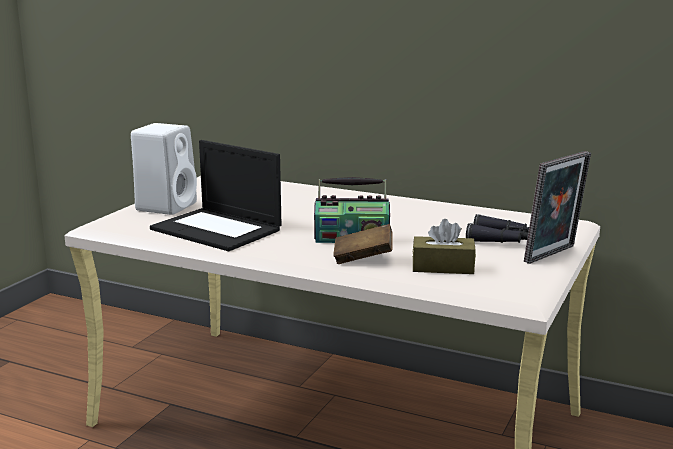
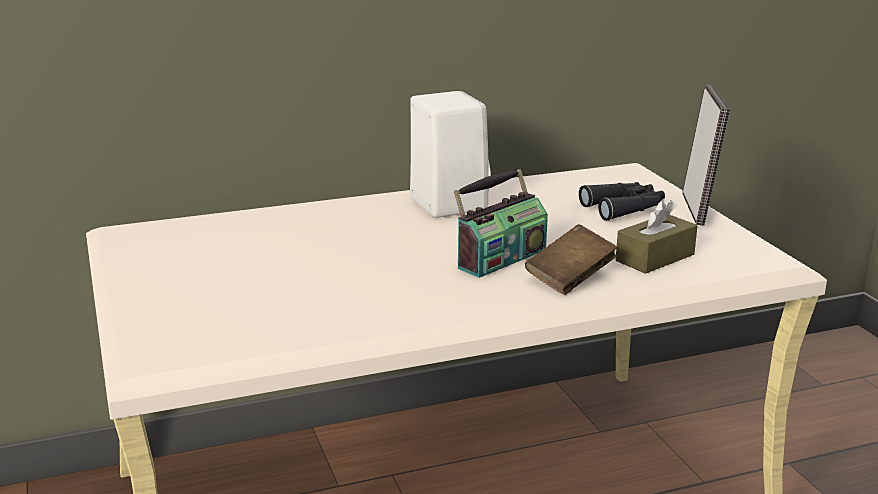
camera: 45 degrees left, 5 degrees up
(167, 206) = (176, 298): white speaker -> white speaker (446, 204)
(218, 229) = (332, 305): laptop -> none

